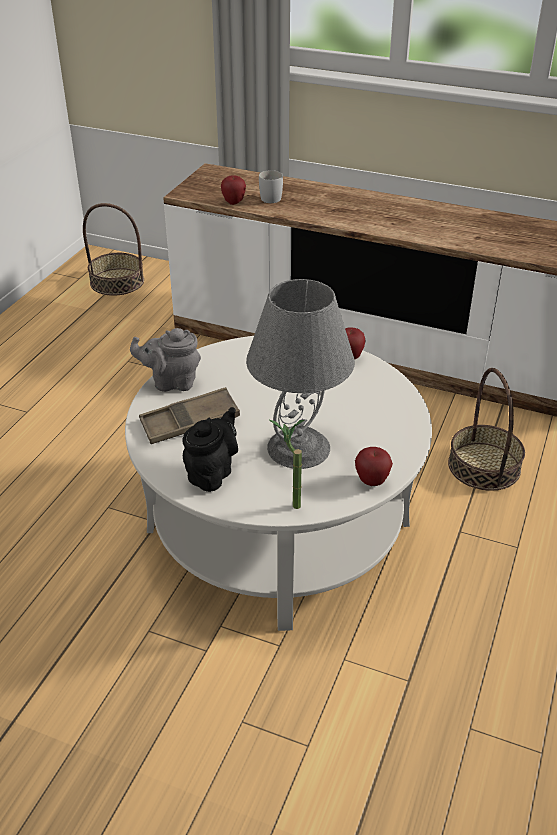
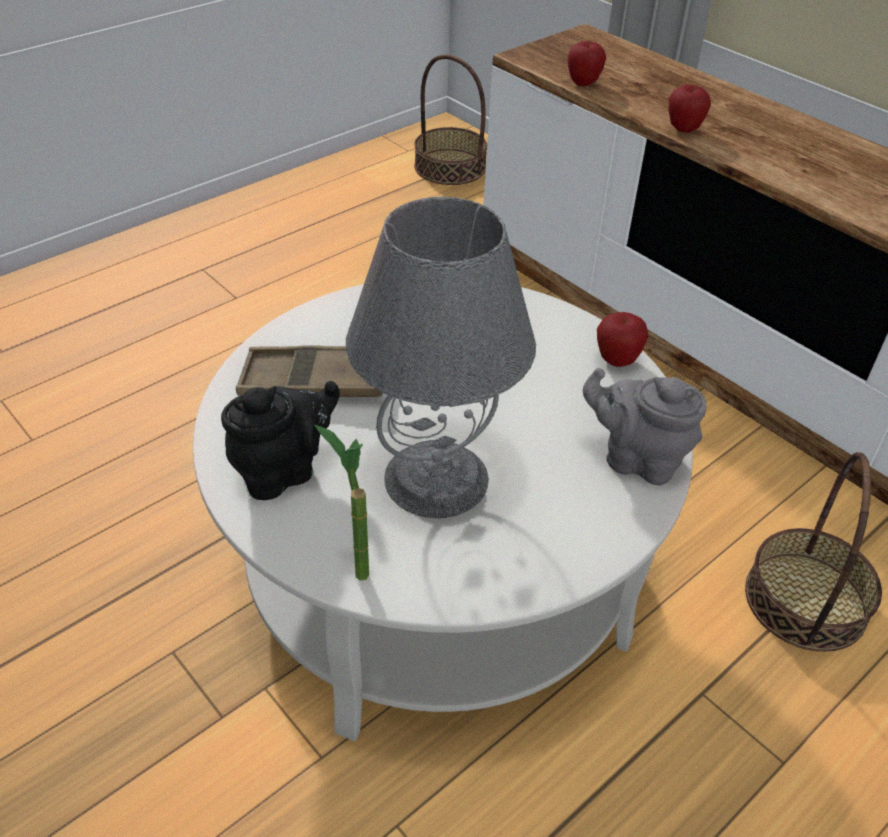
camera: 25 degrees right, 5 degrees up
(171, 382) = (336, 315): grey teapot -> grey teapot (637, 459)
(269, 197) = (639, 88): white mug -> none
(372, 481) = (507, 580): apple -> apple (683, 129)

